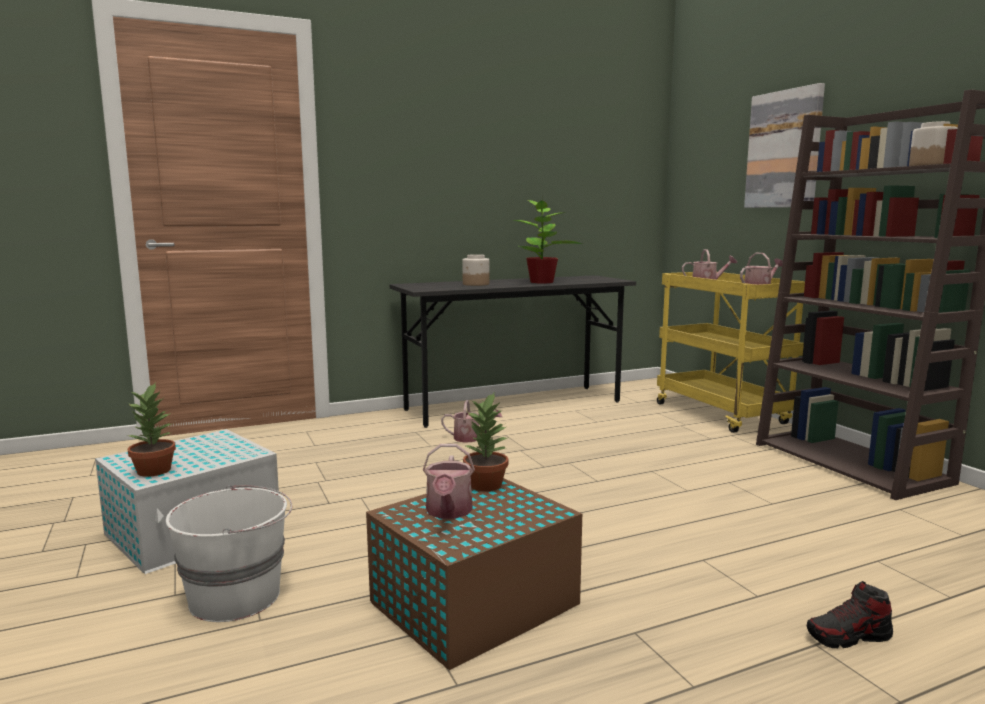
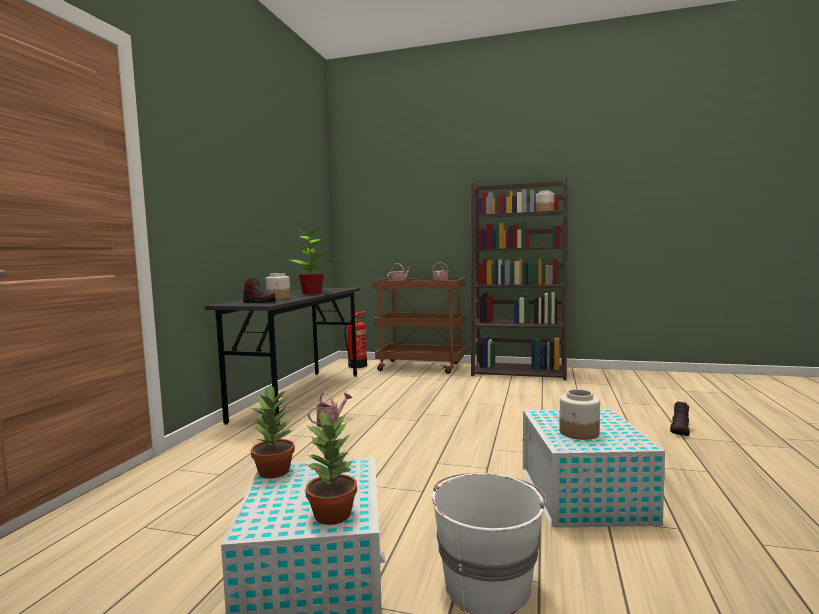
camera: 50 degrees left, 5 degrees down
(433, 286) = (259, 302): none -> shoe
(448, 512) = (579, 433): watering can -> jar
(471, 604) = (584, 496): brown storage box -> white storage box
(486, 485) = (542, 415): potted plant -> potted plant (275, 471)
(653, 391) = (358, 365): none -> fire extinguisher
(723, 414) = (422, 367): yellow cart -> brown cart
(784, 149) = (433, 202): picture -> none

